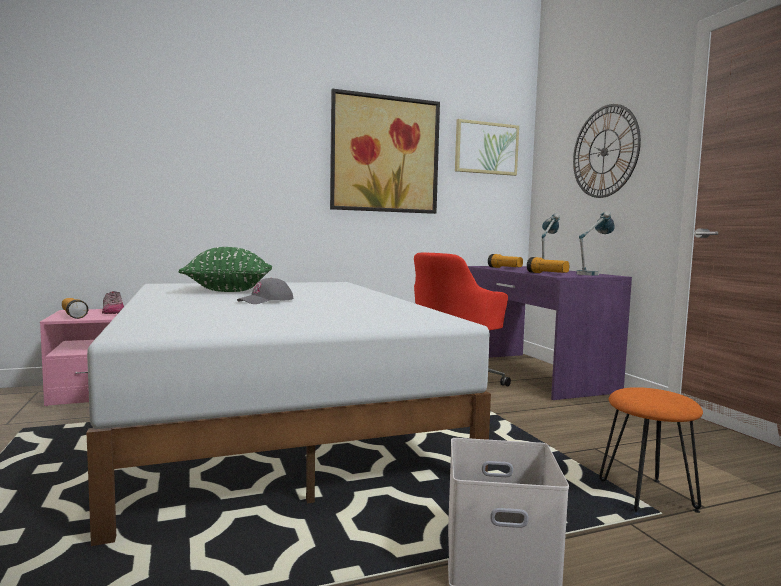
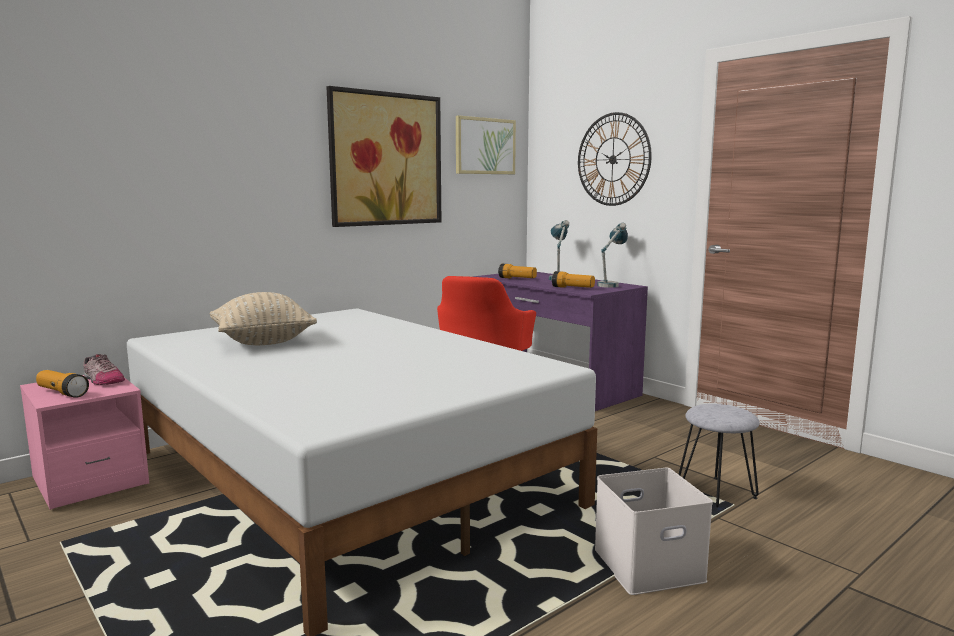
camera: 20 degrees left, 5 degrees up
(229, 291) = (263, 342): green pillow -> beige pillow
(266, 301) = (339, 356): grey cap -> none
(646, 496) = (715, 493): orange stool -> grey stool

